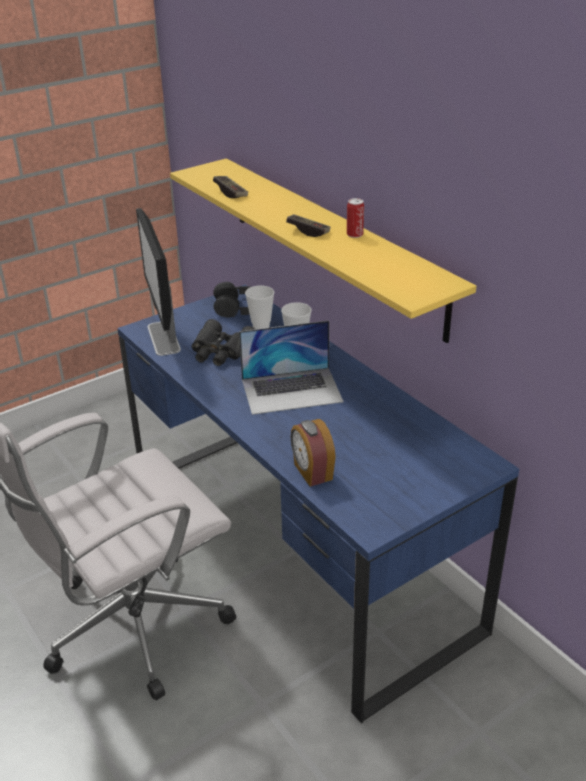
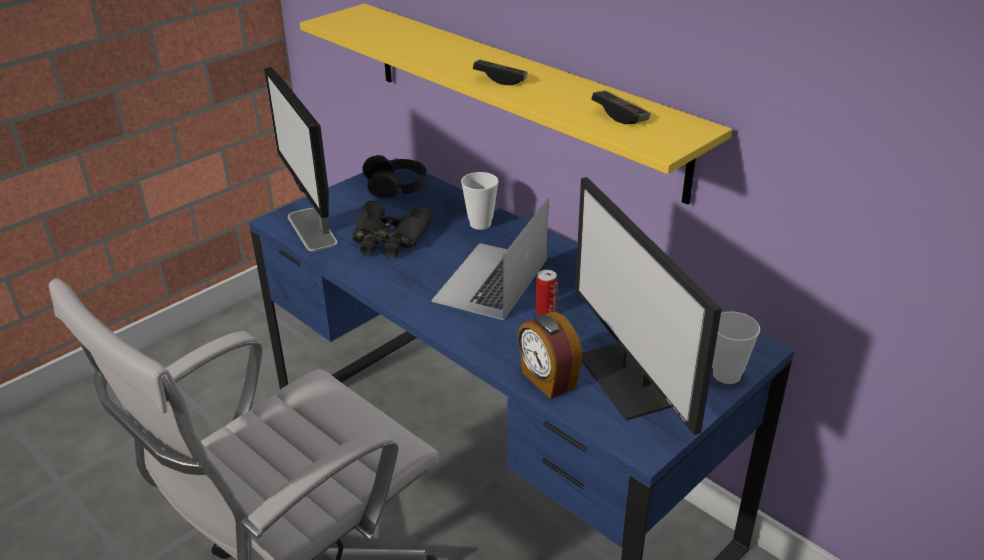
camera: 10 degrees left, 0 degrees up
(231, 193) = (385, 41): game controller -> game controller (620, 116)
(261, 326) = (430, 205): cup -> cup (726, 375)
(292, 390) = (491, 280): laptop -> laptop turned 135 degrees clockwise
(354, 234) = (559, 79): can -> can (545, 311)
(378, 478) = (632, 379): none -> monitor

